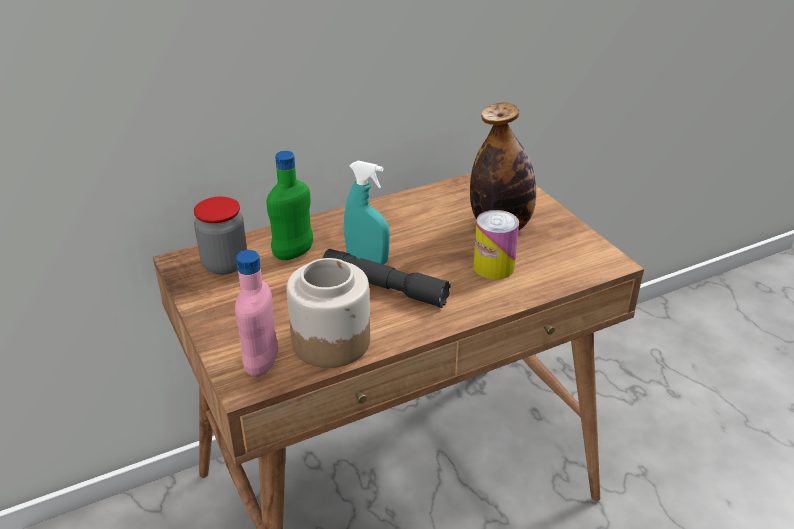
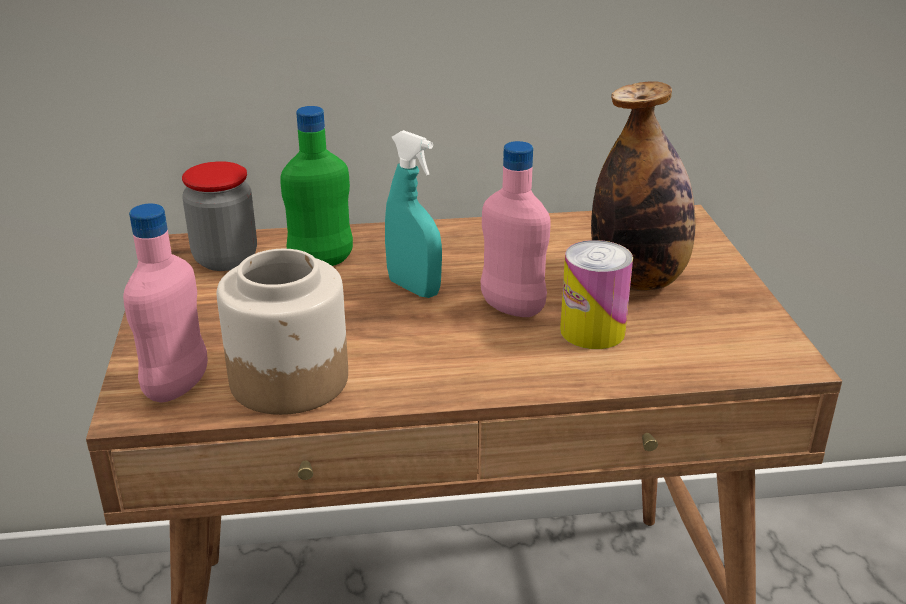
camera: 20 degrees right, 5 degrees down
(384, 287) = (413, 326): grey flashlight -> none
(437, 261) = (512, 308): none -> pink bottle

